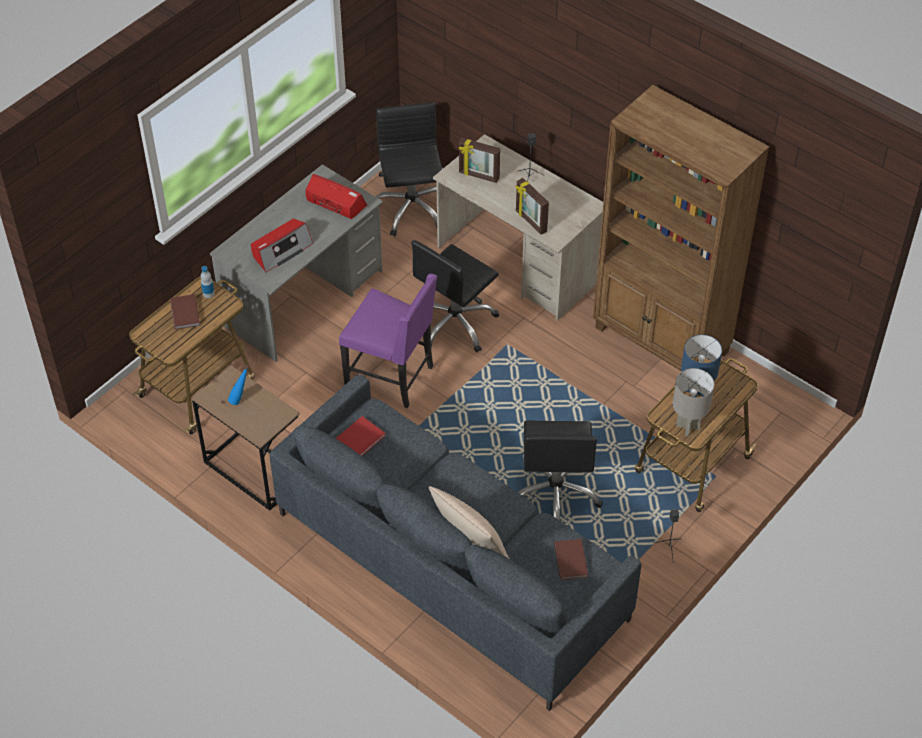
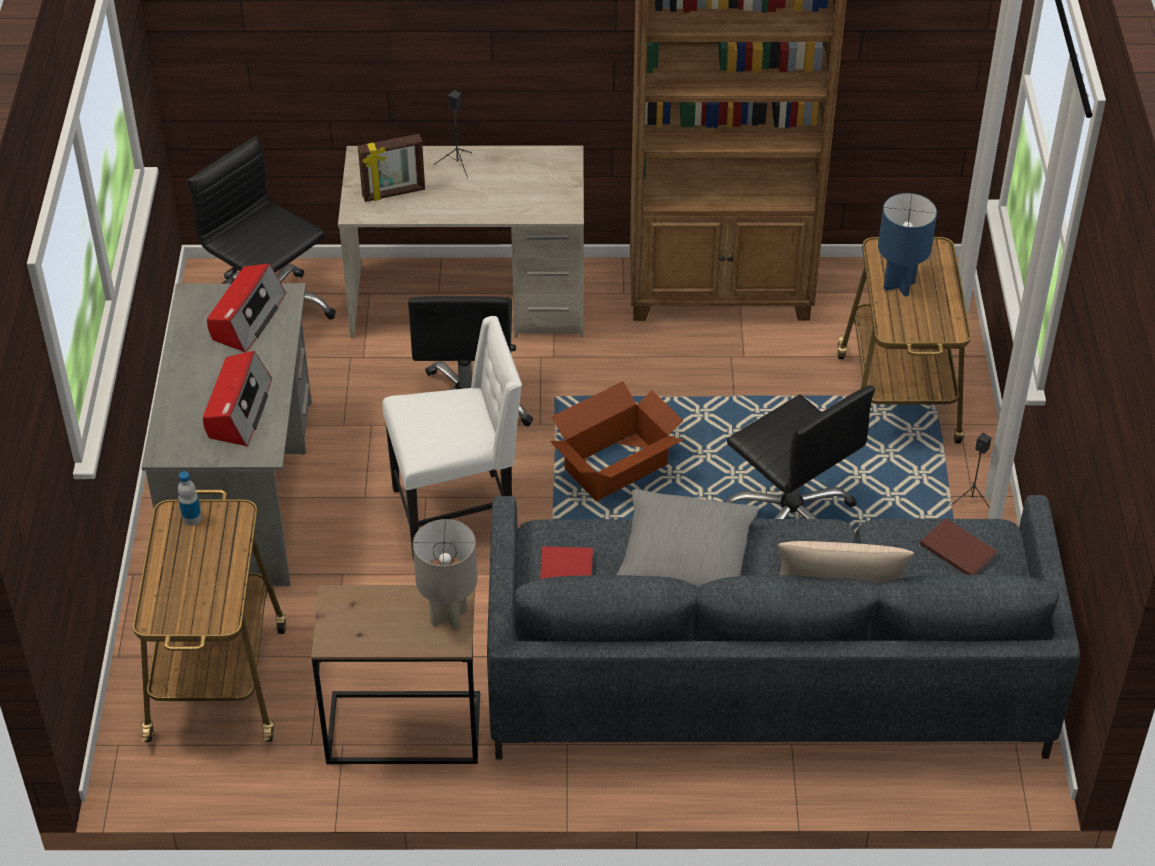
camera: 40 degrees left, 5 degrees down
(186, 312) = (187, 558): brown book -> none
(240, 400) = (380, 617): blue bottle -> none
(335, 203) = (247, 318): radio -> radio turned 120 degrees clockwise
(392, 377) = (458, 514): purple chair -> white chair
(427, 470) = (685, 560): none -> grey pillow
(498, 404) = (617, 467): none -> cardboard box
(530, 222) = (514, 210): picture frame -> none
(687, 427) = (932, 325): grey table lamp -> grey table lamp (448, 618)

